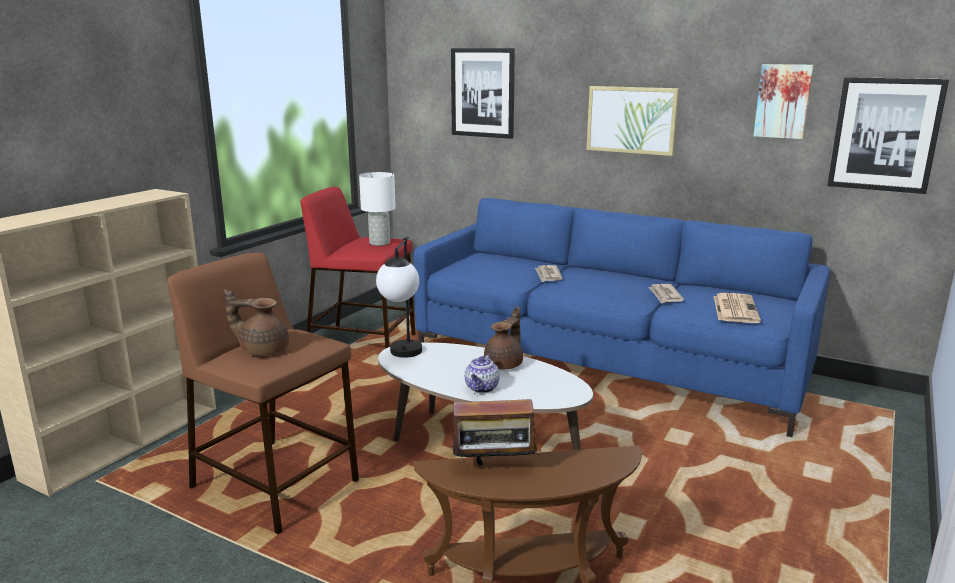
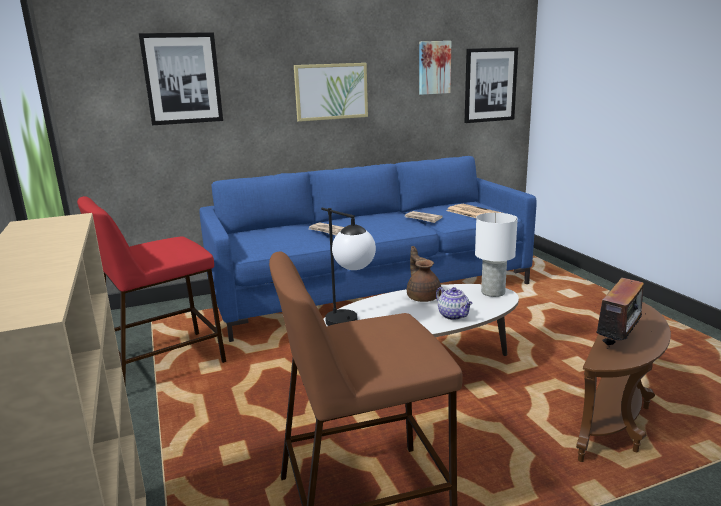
camera: 50 degrees left, 0 degrees up
(263, 350) = (384, 346): brown teapot -> none
(380, 243) = (173, 244): white table lamp -> white table lamp (492, 292)

